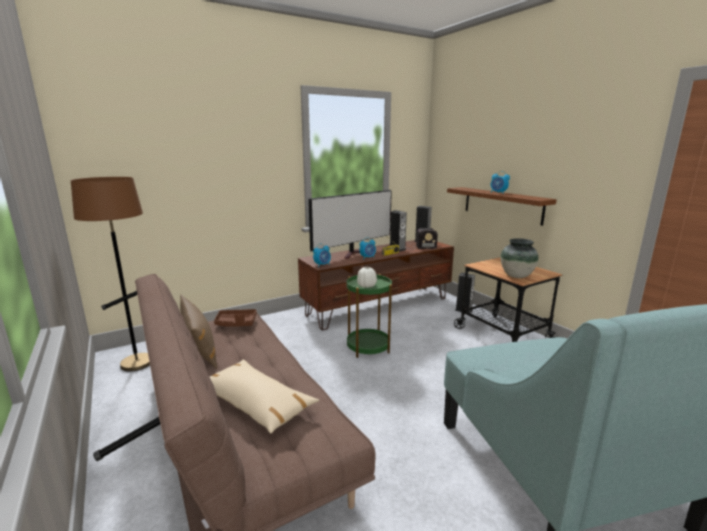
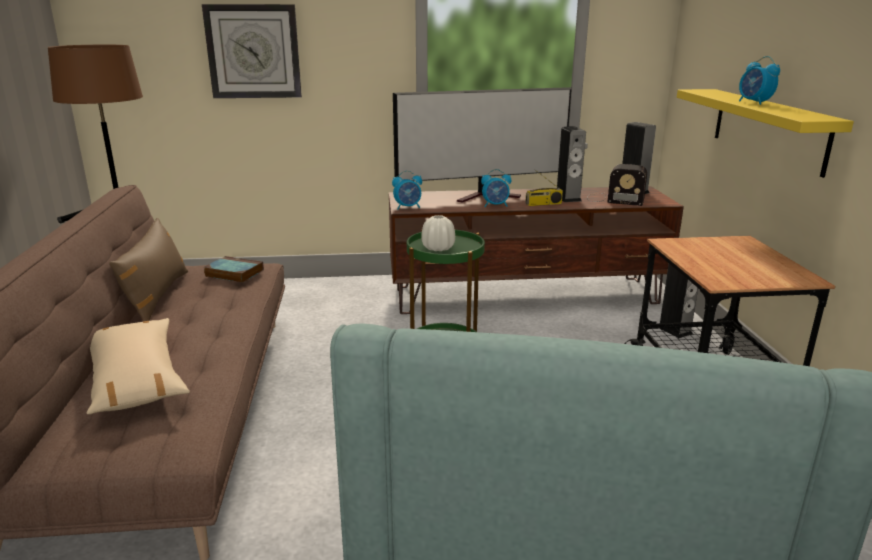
camera: 25 degrees right, 5 degrees up
(205, 177) = (253, 51): none -> wall clock
(236, 323) = (233, 273): brown tray -> book
(502, 205) = (768, 129): brown shelf -> yellow shelf
(517, 276) = (723, 273): vase -> none

